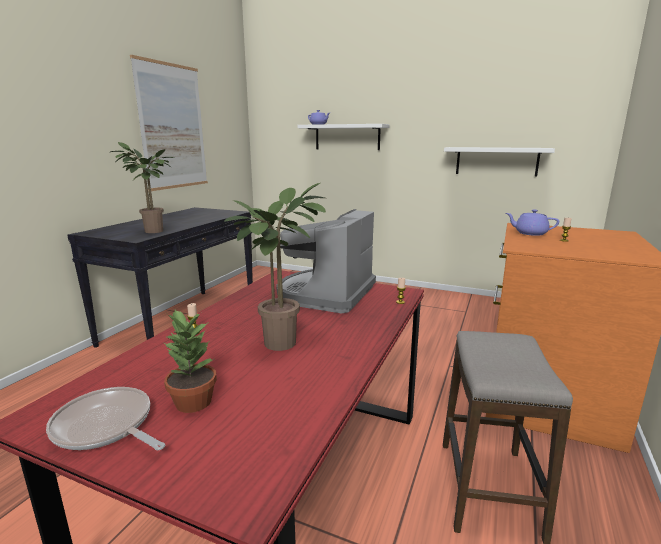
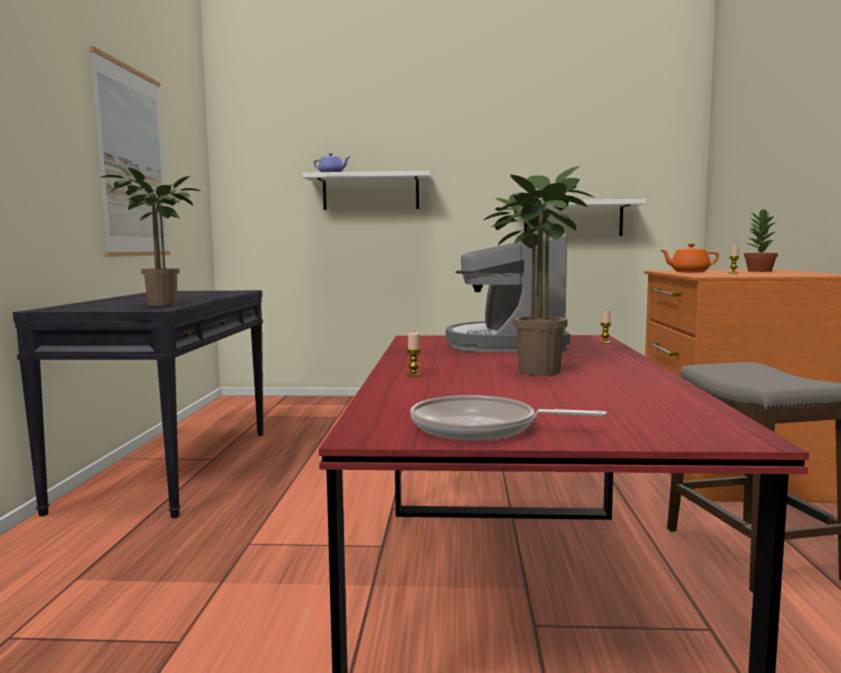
camera: 20 degrees left, 10 degrees down
(192, 402) = (539, 407): potted plant -> potted plant (759, 271)
(530, 233) = (688, 272): purple teapot -> orange teapot

